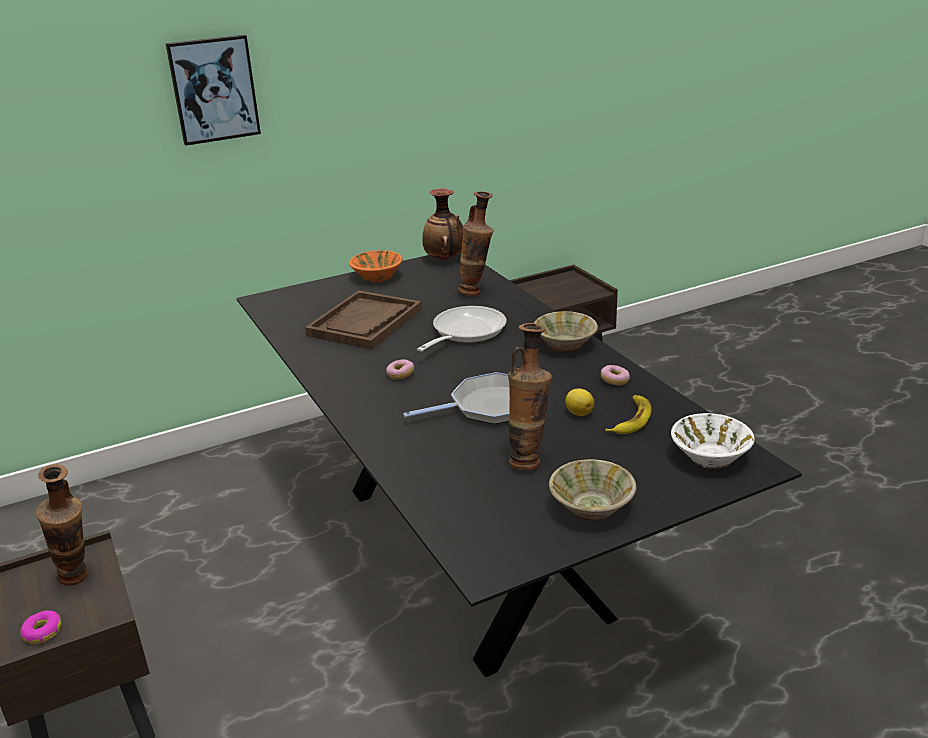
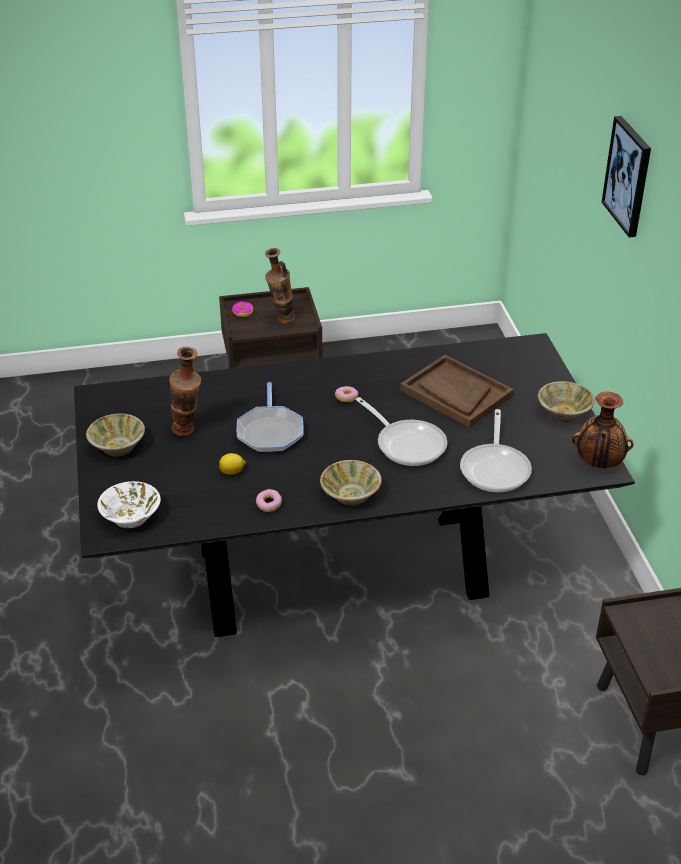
camera: 105 degrees right, 10 degrees up
(377, 277) = (564, 413): orange bowl -> beige bowl
(477, 292) = (496, 468): vase -> frying pan
(631, 419) = (206, 495): banana -> none

